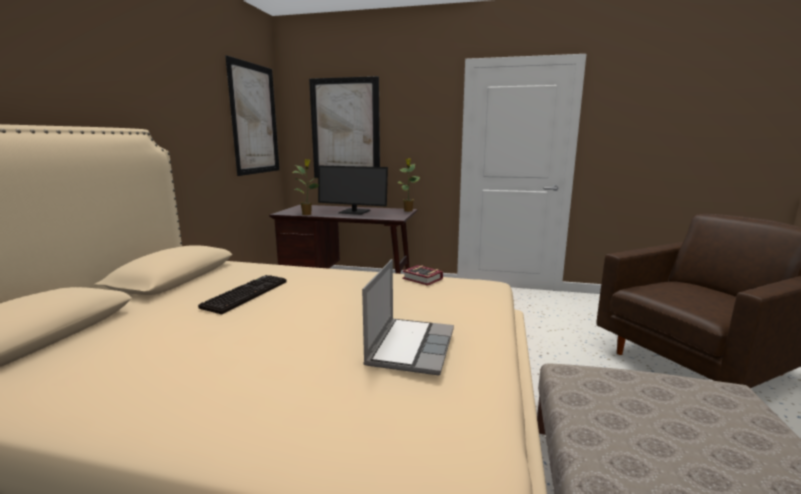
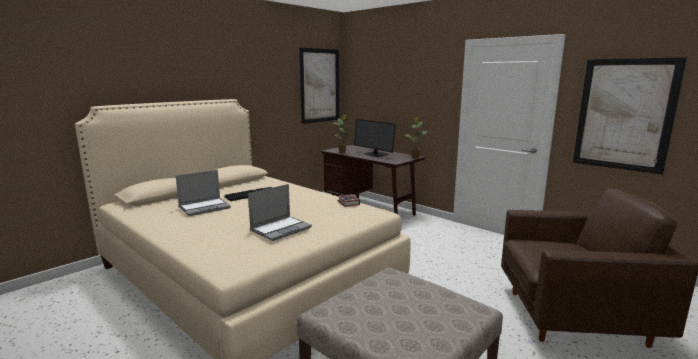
camera: 30 degrees right, 0 degrees up
(185, 339) = (205, 207): none -> laptop
(345, 129) = (382, 92): picture -> picture (624, 114)

